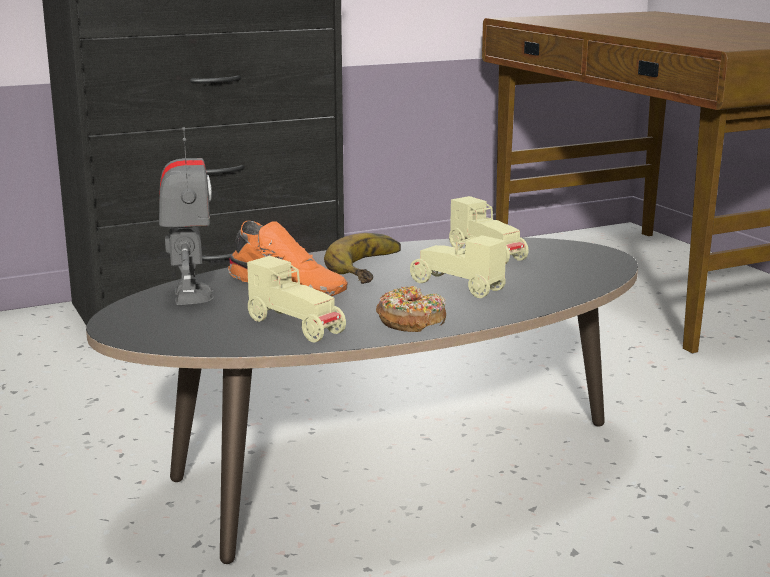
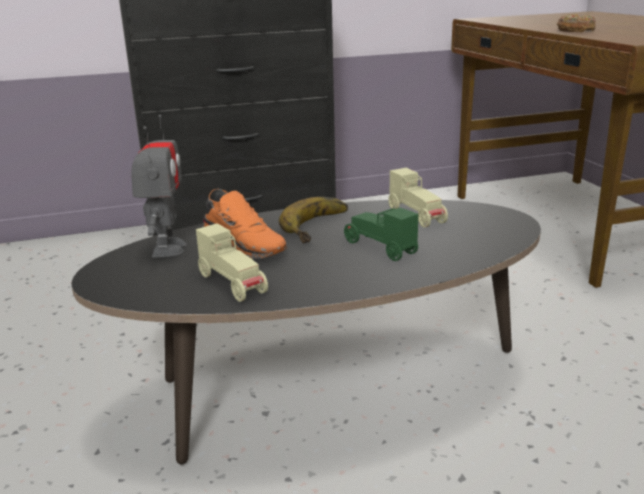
camera: 10 degrees right, 5 degrees up
(411, 321) = (328, 282): donut -> donut (575, 30)
(456, 287) = (379, 248): beige toy car -> green toy car

